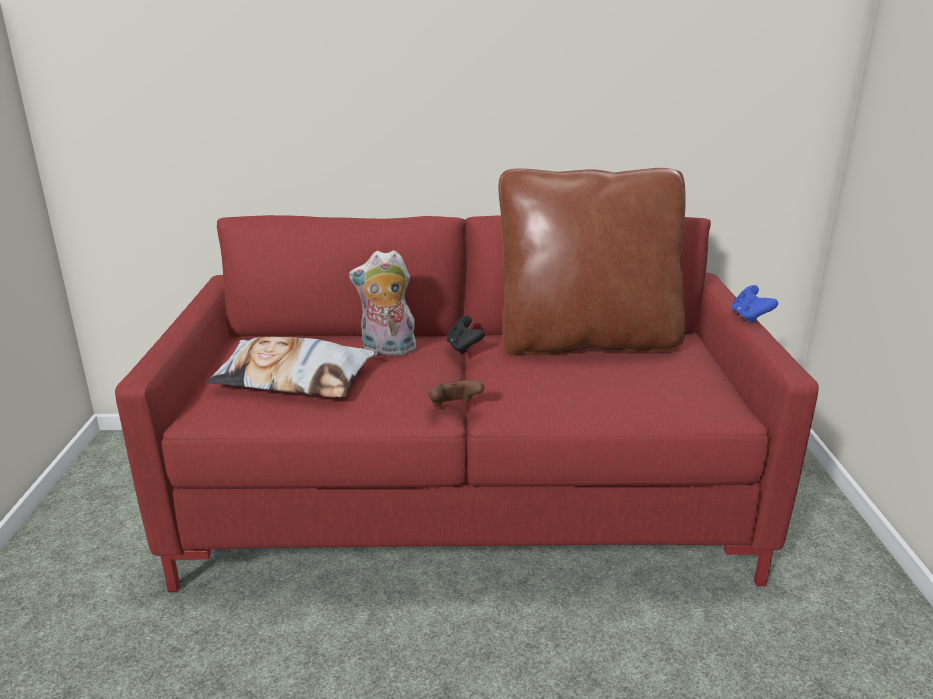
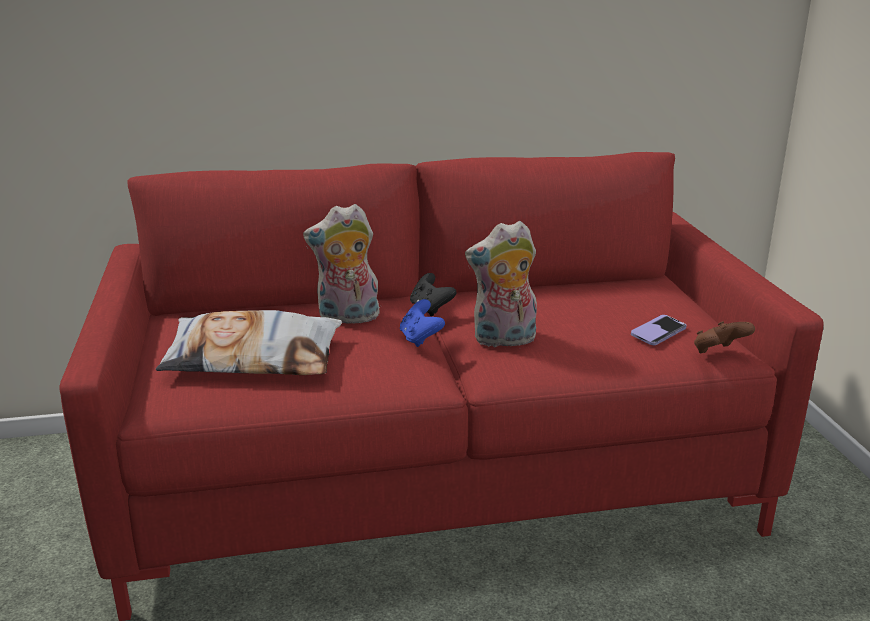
camera: 10 degrees left, 0 degrees up
(454, 408) = (447, 375): brown game controller -> brown game controller (718, 353)
(516, 381) = (503, 340): none -> plush toy
(587, 341) = (561, 292): brown pillow -> none
(663, 384) = (658, 332): none -> phone
(750, 317) = (729, 255): blue game controller -> blue game controller (420, 339)

